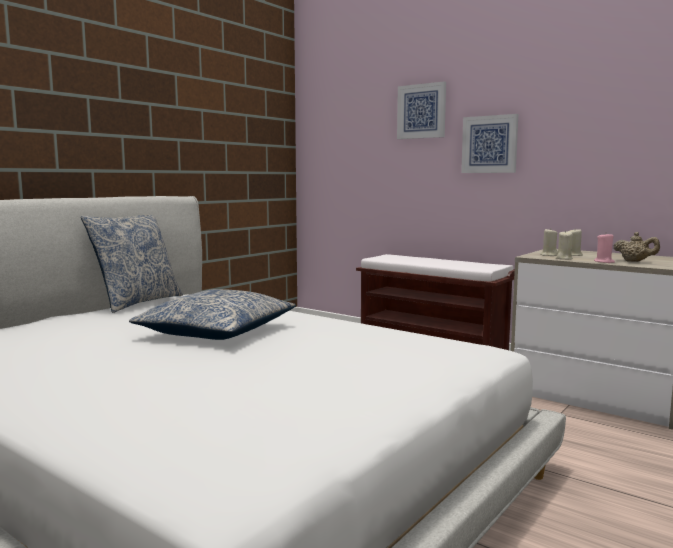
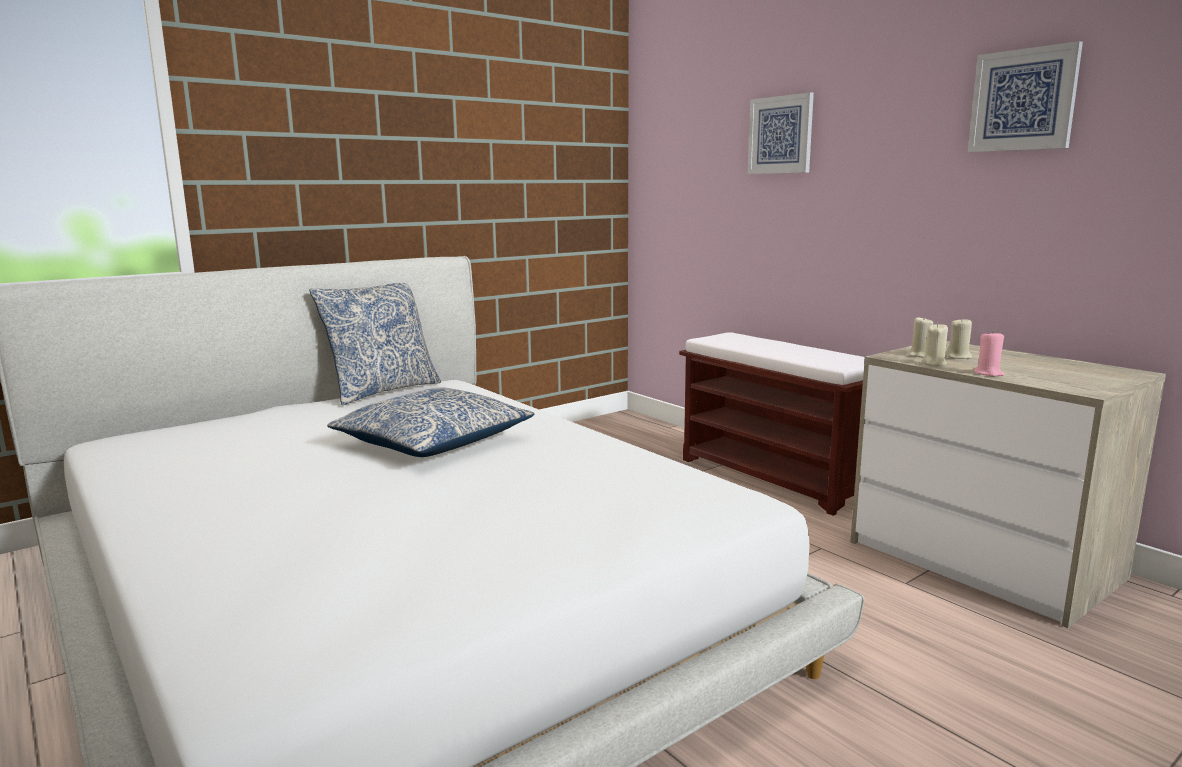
camera: 15 degrees right, 5 degrees up
(489, 144) = (868, 184): picture -> picture (1023, 100)
(635, 261) = (1040, 375): beige teapot -> none

